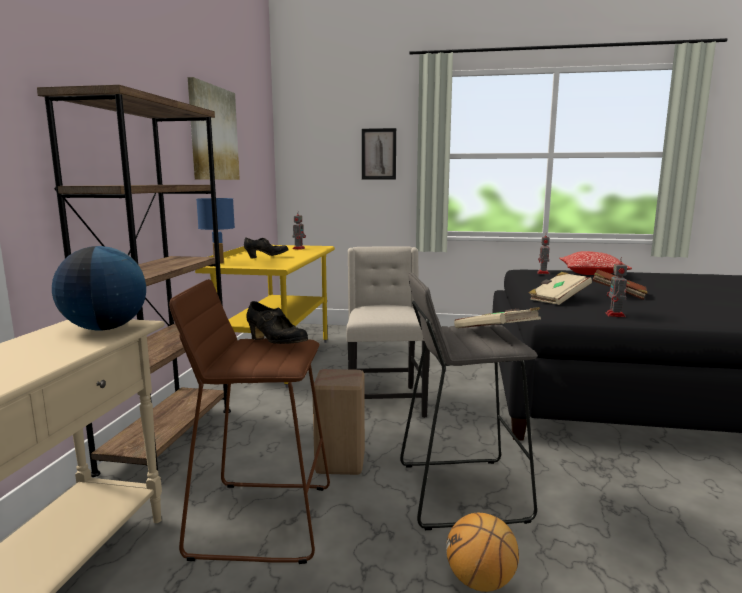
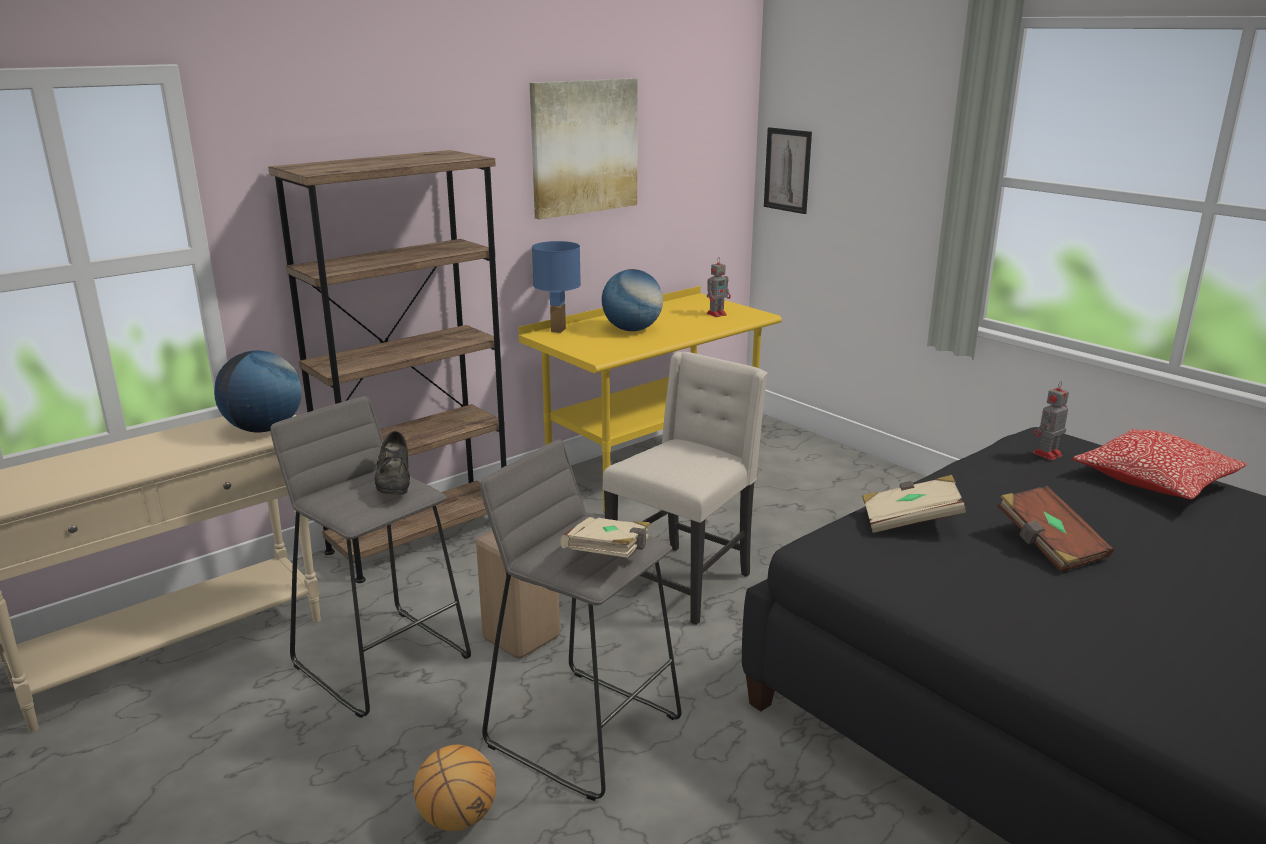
camera: 40 degrees right, 10 degrees up
(262, 519) = (383, 660): brown stool -> grey stool
(267, 257) = (632, 330): black shoe -> globe
(378, 154) = (898, 163): picture -> picture (787, 170)
(615, 315) = (909, 583): toy robot -> none

